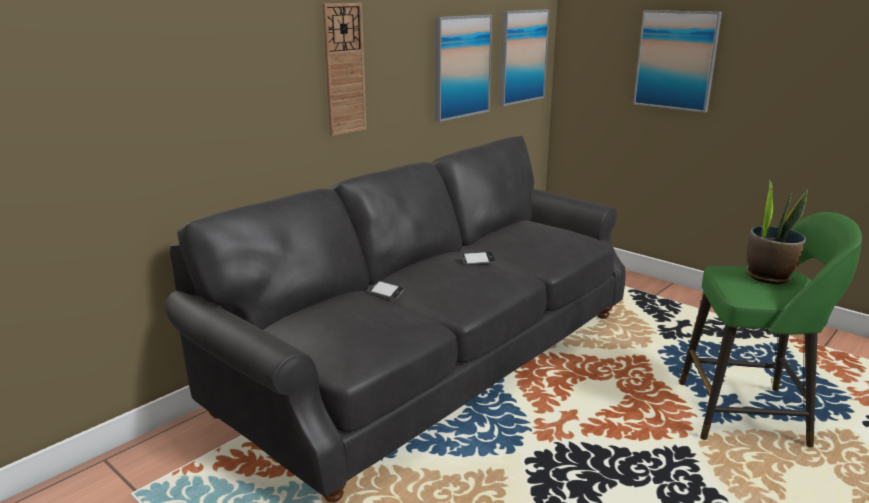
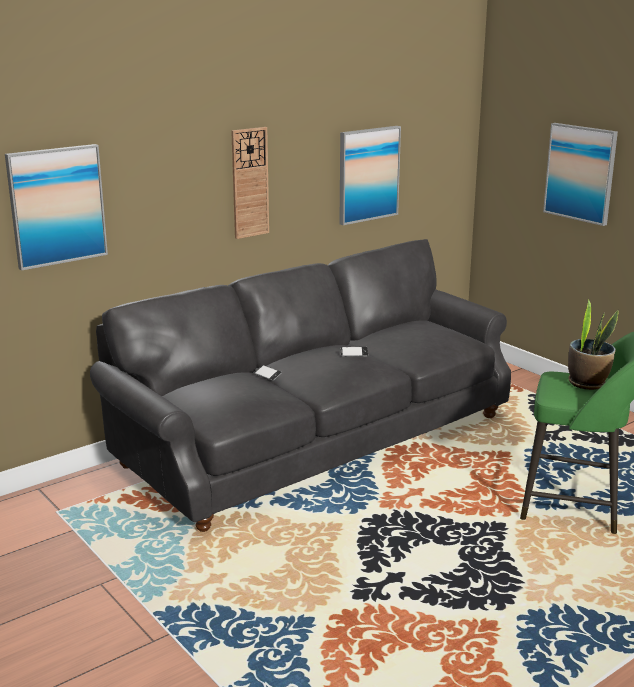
camera: 10 degrees right, 0 degrees up
(522, 56) = (437, 161): picture -> picture (57, 206)

